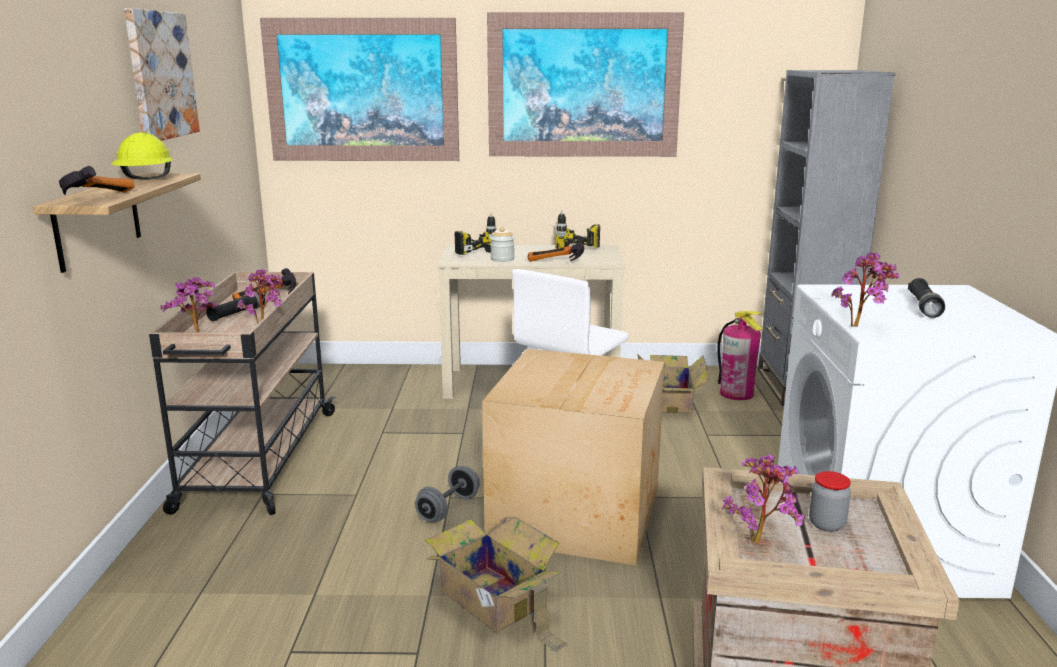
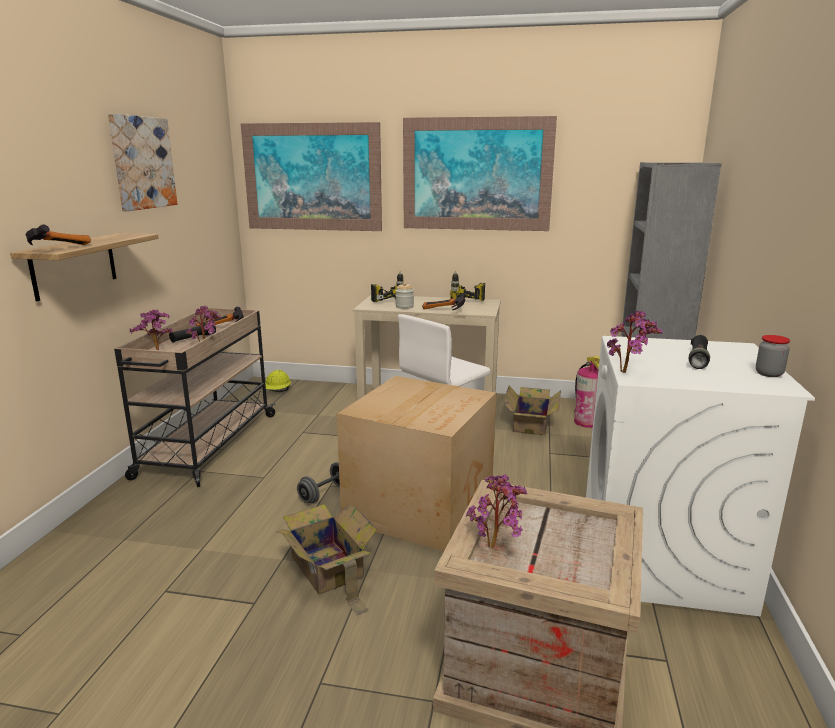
camera: 10 degrees right, 0 degrees up
(145, 179) = (113, 237): yellow hard hat -> yellow hard hat (278, 391)
(826, 524) = (561, 537): jar -> jar (769, 374)

